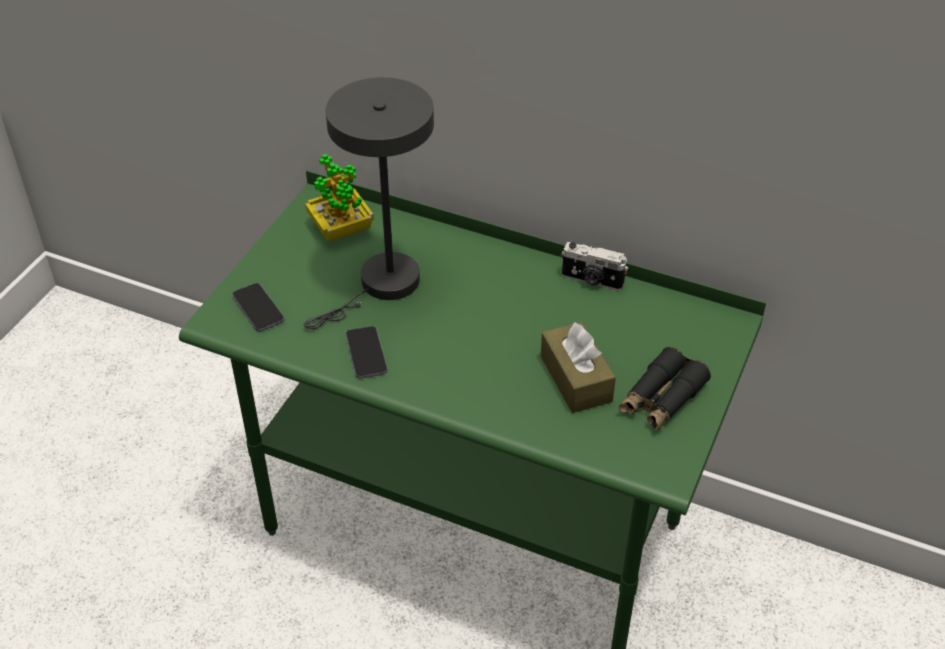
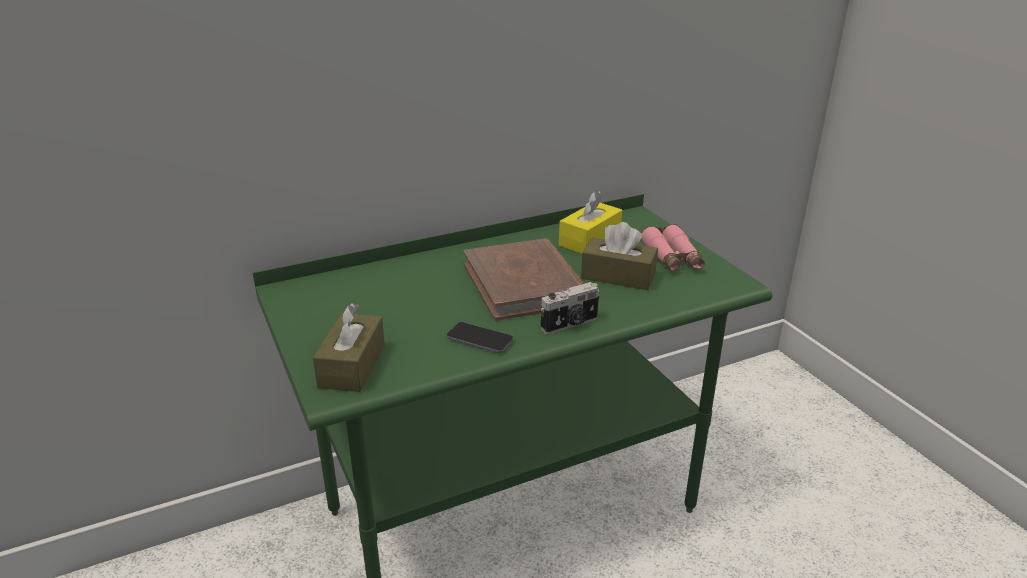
camera: 50 degrees left, 15 degrees down
(258, 309) = (352, 366): phone -> brown tissue box
(341, 229) = (332, 294): potted plant -> none
(382, 286) = (420, 303): grey table lamp -> none
(486, 326) = (524, 284): none -> brown book
(592, 281) = (539, 235): camera -> camera (570, 324)
(628, 320) = (590, 239): none -> yellow tissue box
(661, 399) = (672, 258): black binoculars -> pink binoculars

